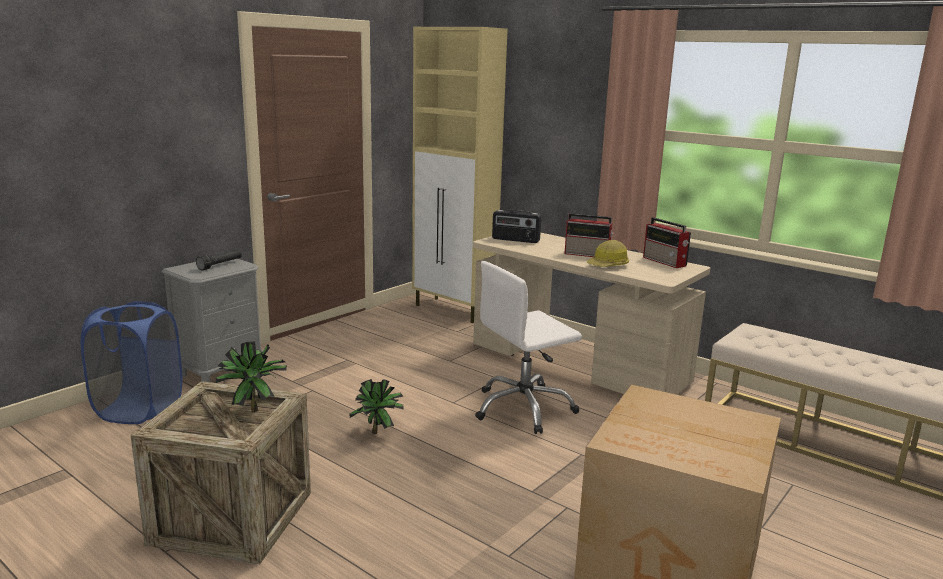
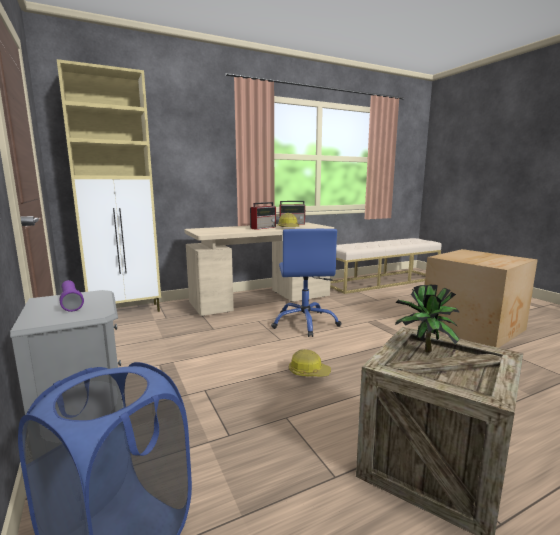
camera: 65 degrees left, 5 degrees down
(220, 265) = (71, 302): black flashlight -> purple flashlight
(378, 432) = (309, 372): potted plant -> hard hat
(515, 240) = (211, 231): radio -> none
(523, 408) = (305, 323): white office chair -> blue office chair

